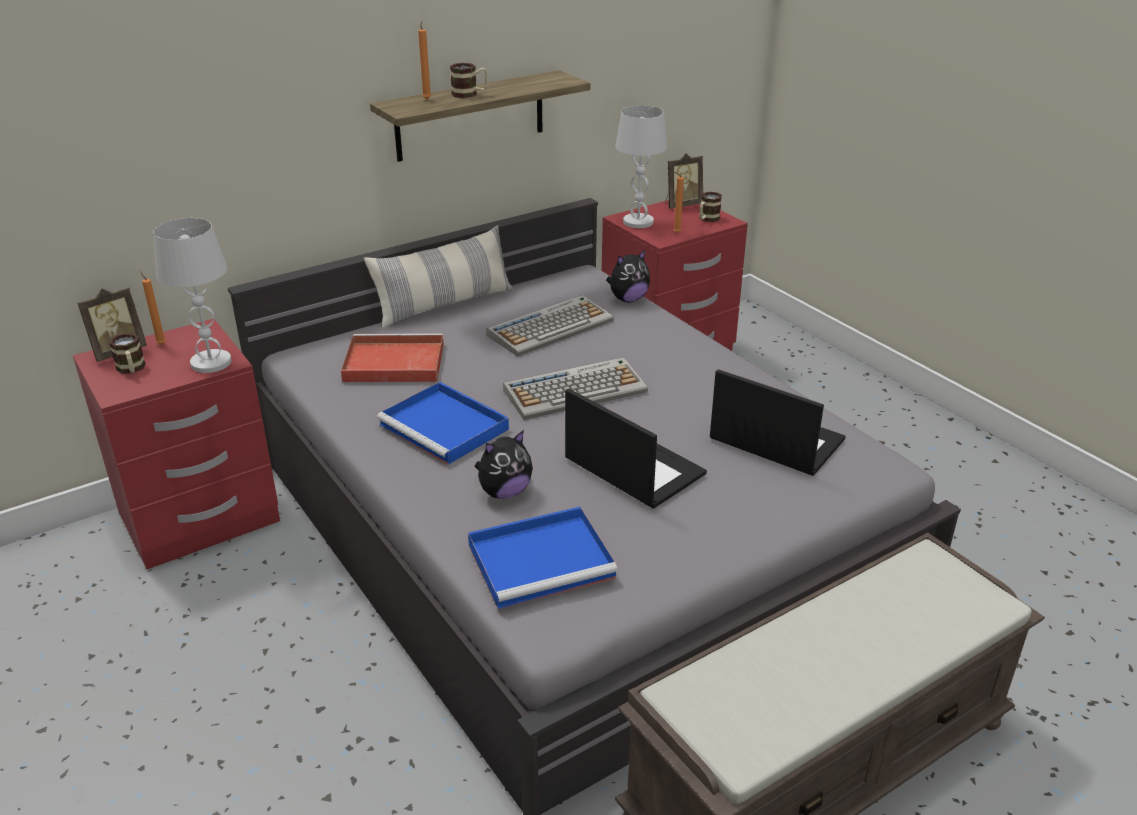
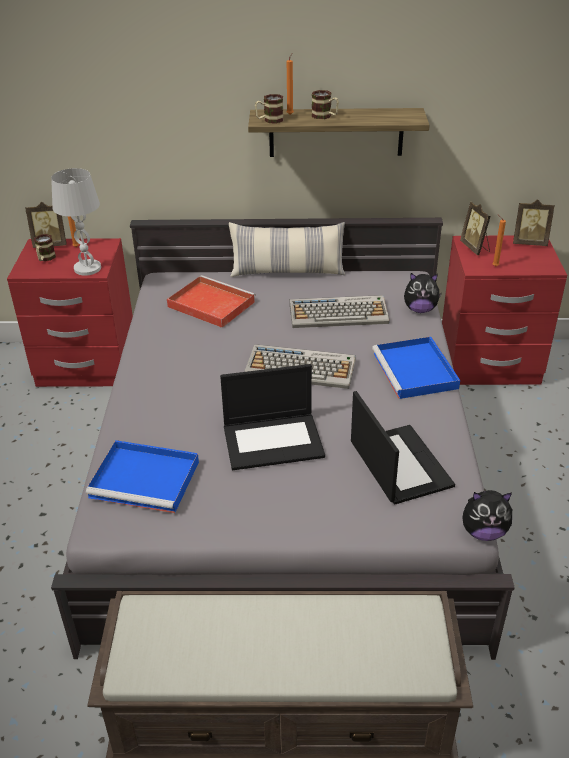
camera: 35 degrees right, 5 degrees up
(446, 427) = (192, 363): blue tray -> blue tray (416, 371)
(504, 492) = (177, 422): plush toy -> plush toy (483, 532)
(632, 467) = (274, 440): laptop -> laptop turned 90 degrees clockwise
(638, 222) = (475, 248): white table lamp -> picture frame
(707, 219) = (535, 261): mug -> mug (269, 120)

